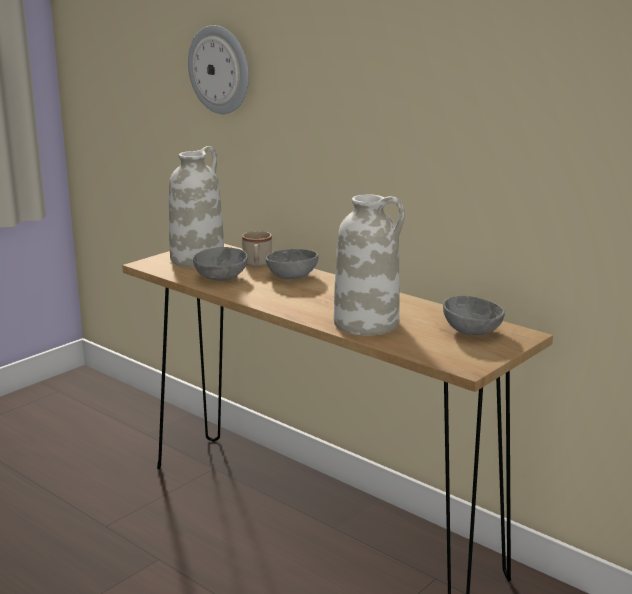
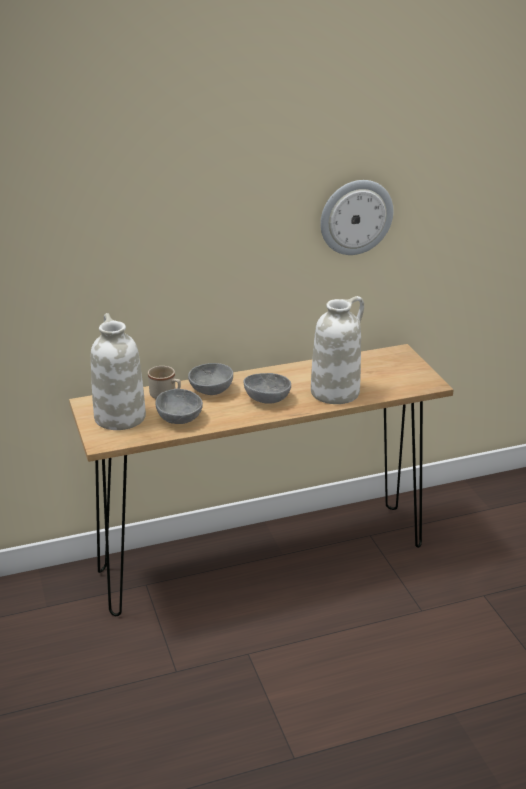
camera: 60 degrees left, 10 degrees up
(220, 69) = (66, 239): wall clock -> wall clock (355, 217)
(473, 331) = (380, 363): grey bowl -> grey bowl (267, 398)

